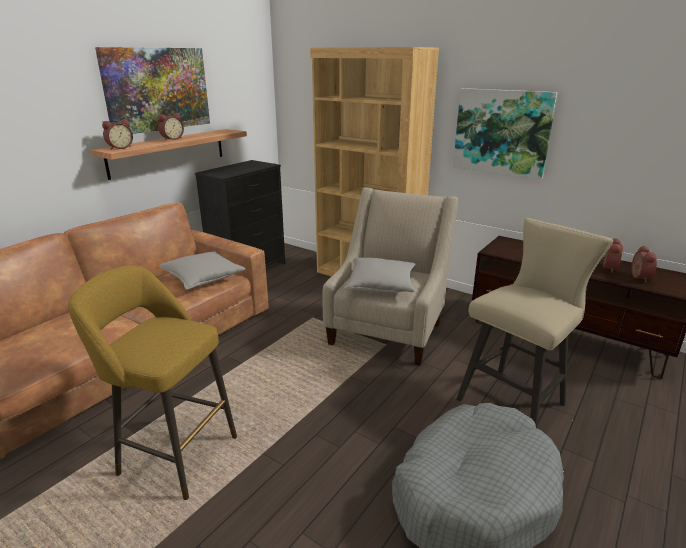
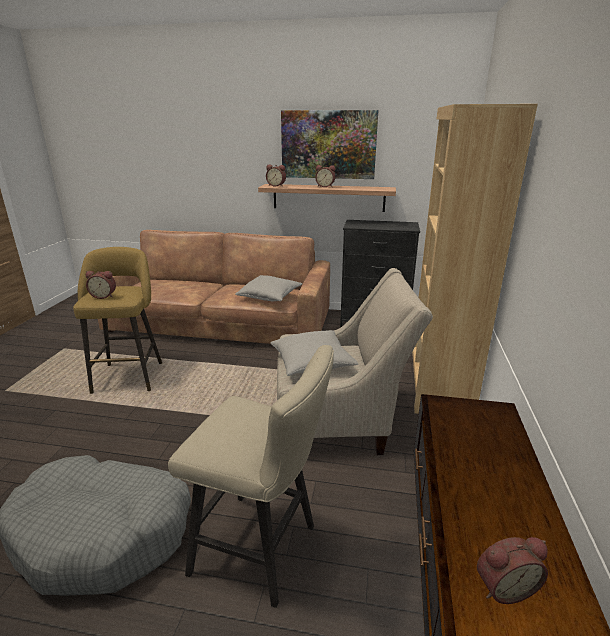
camera: 65 degrees right, 0 degrees up
(502, 132) = (551, 244): picture -> none
(607, 268) = (507, 536): alarm clock -> alarm clock (104, 296)

